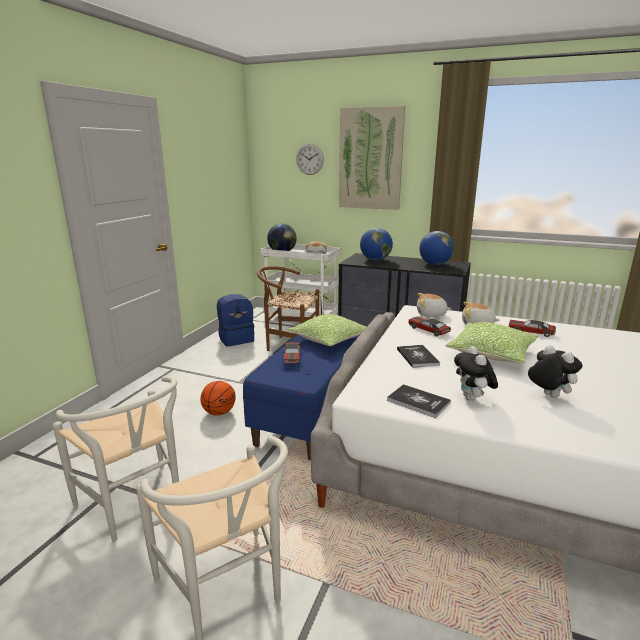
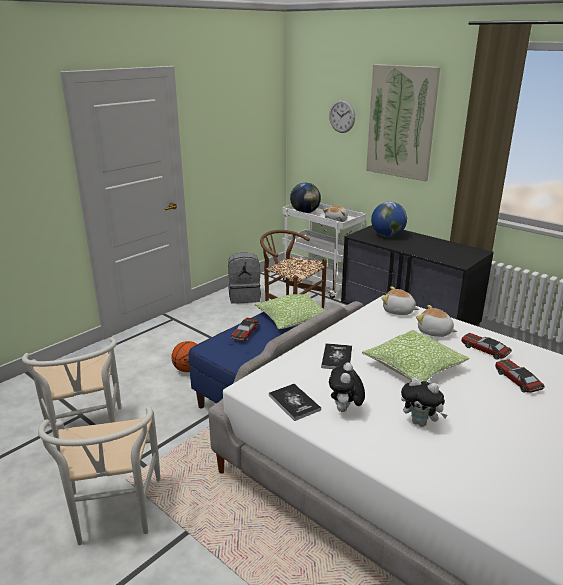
camera: 20 degrees right, 5 degrees up
(236, 339) = (245, 297): blue backpack -> grey backpack
(428, 330) = (377, 329): toy car -> toy car (517, 380)
(435, 264) = (447, 250): globe -> none
(548, 395) = (421, 423): plush toy -> plush toy turned 135 degrees clockwise

